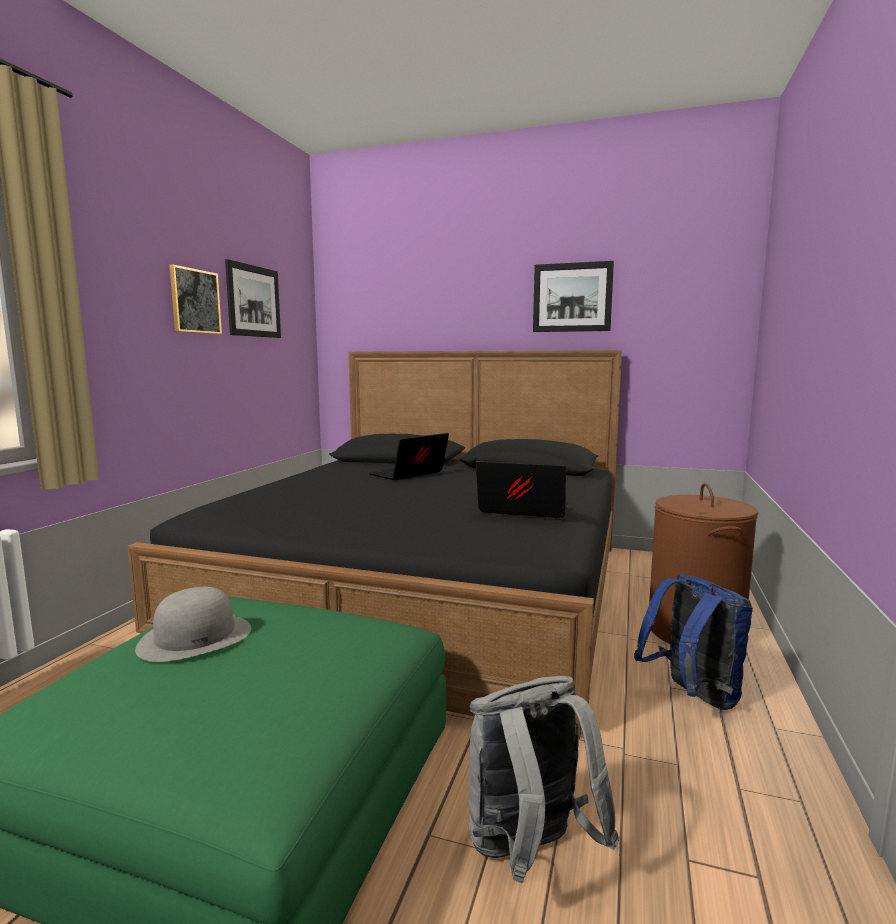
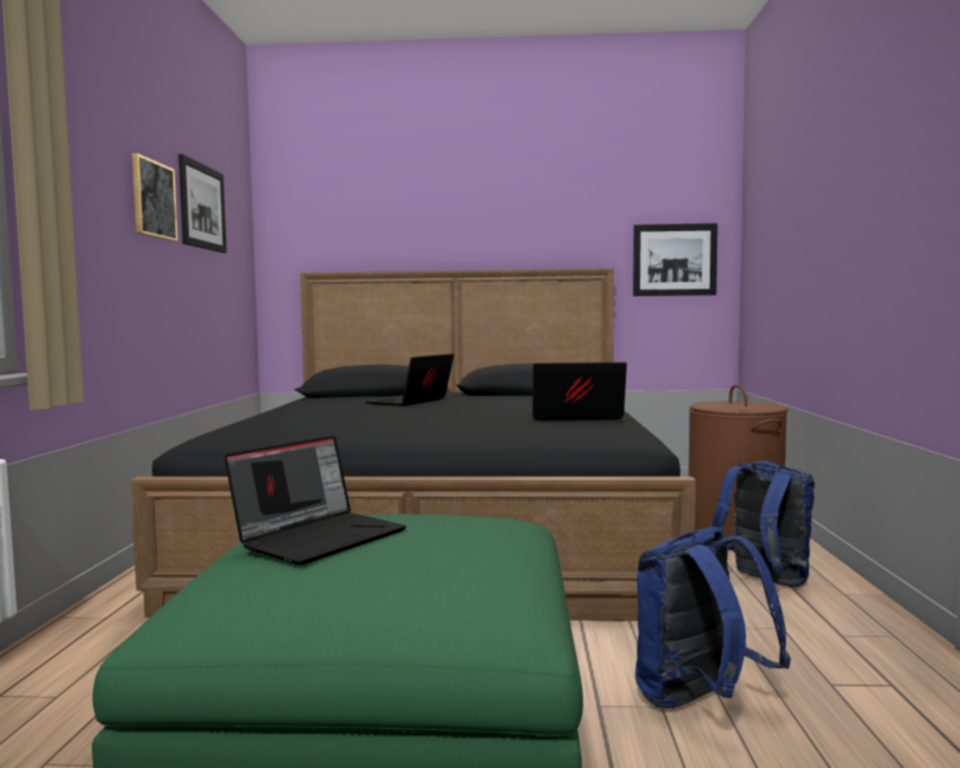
camera: 15 degrees left, 5 degrees down
(196, 637) = (320, 537): grey hat -> laptop
(529, 852) = (698, 701): grey backpack -> blue backpack
(572, 297) = (558, 213): picture -> picture (674, 260)

